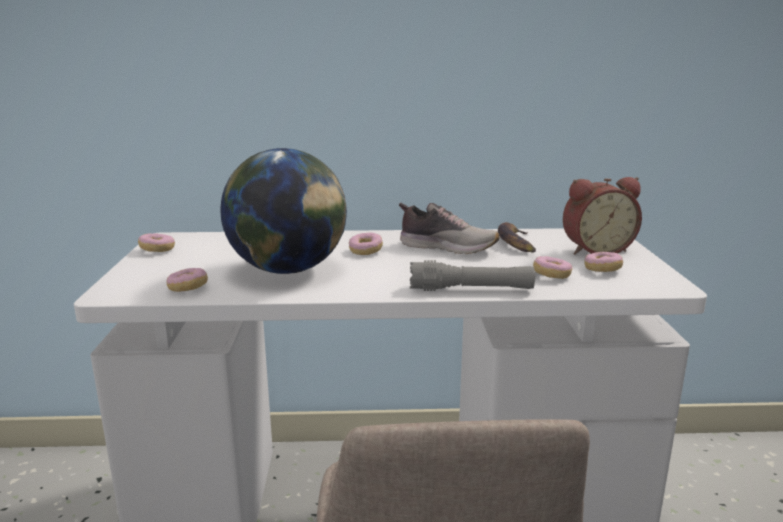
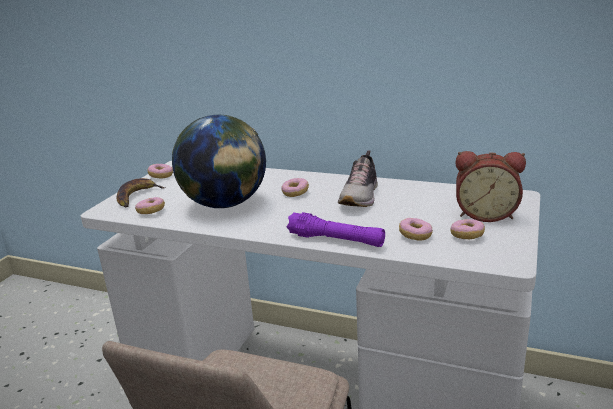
camera: 25 degrees right, 5 degrees up
(447, 247) = (361, 196): shoe -> shoe turned 60 degrees clockwise
(471, 289) = (336, 240): grey flashlight -> purple flashlight
(515, 243) = (422, 198): banana -> banana (137, 196)

